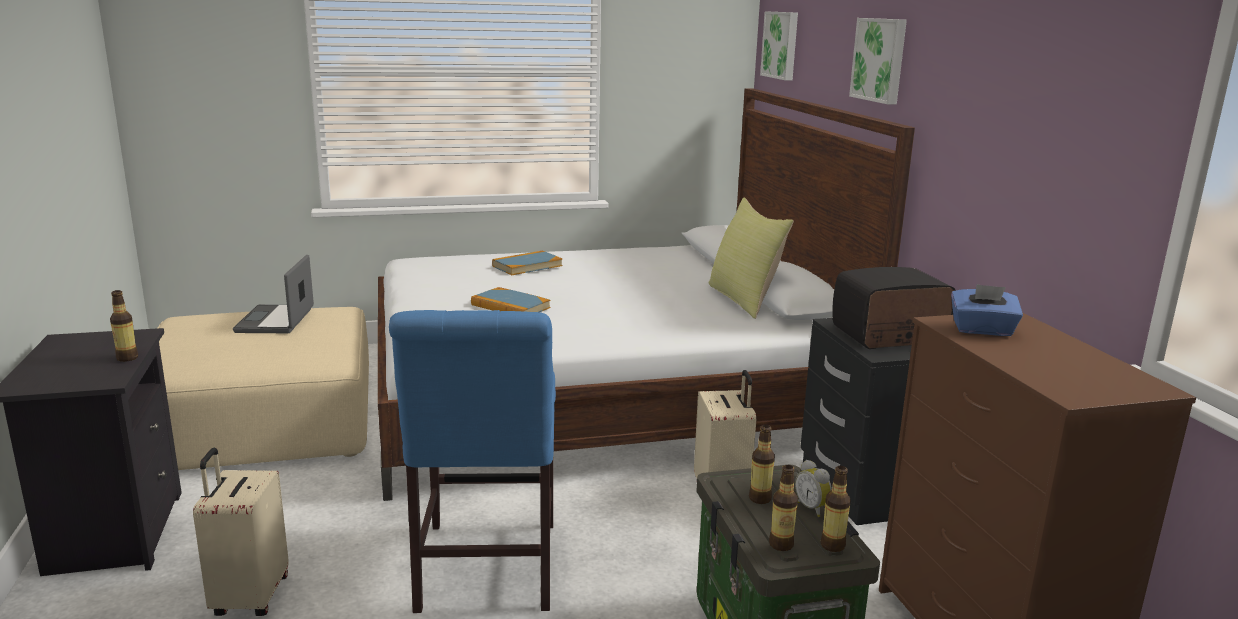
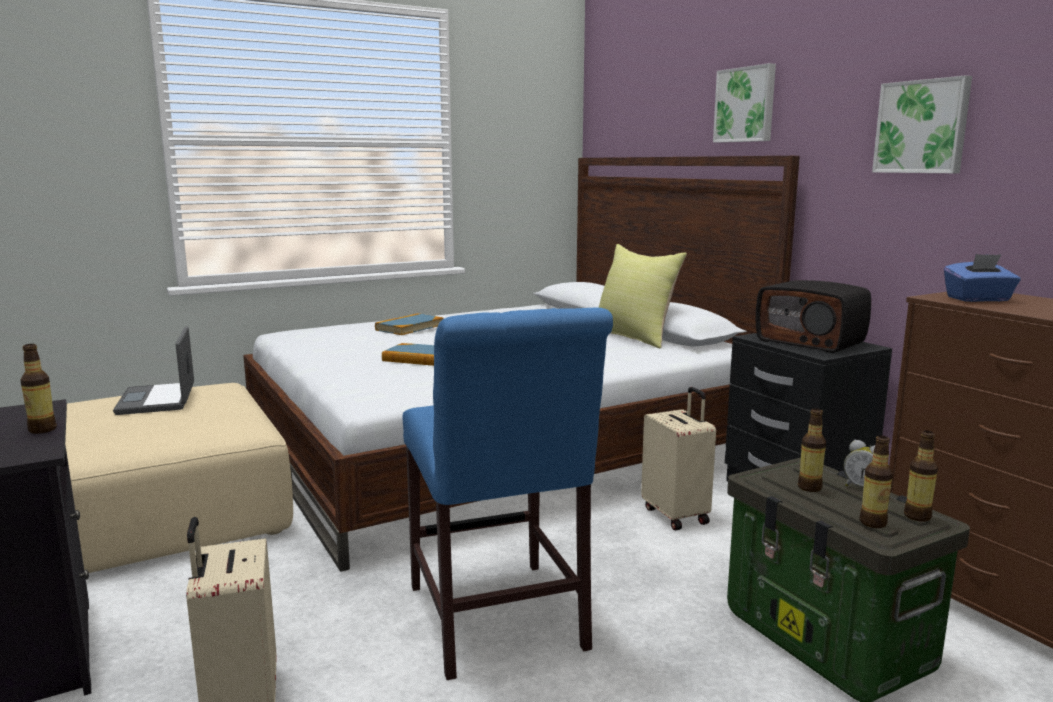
camera: 15 degrees left, 5 degrees down
(781, 45) = (617, 114): picture -> picture (922, 127)
(889, 336) = (811, 341): radio -> radio turned 105 degrees counterclockwise

